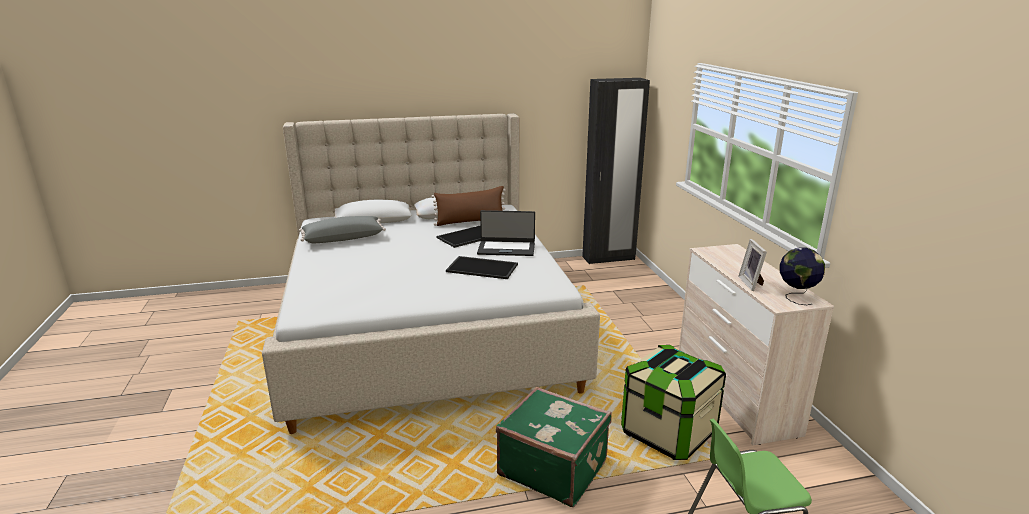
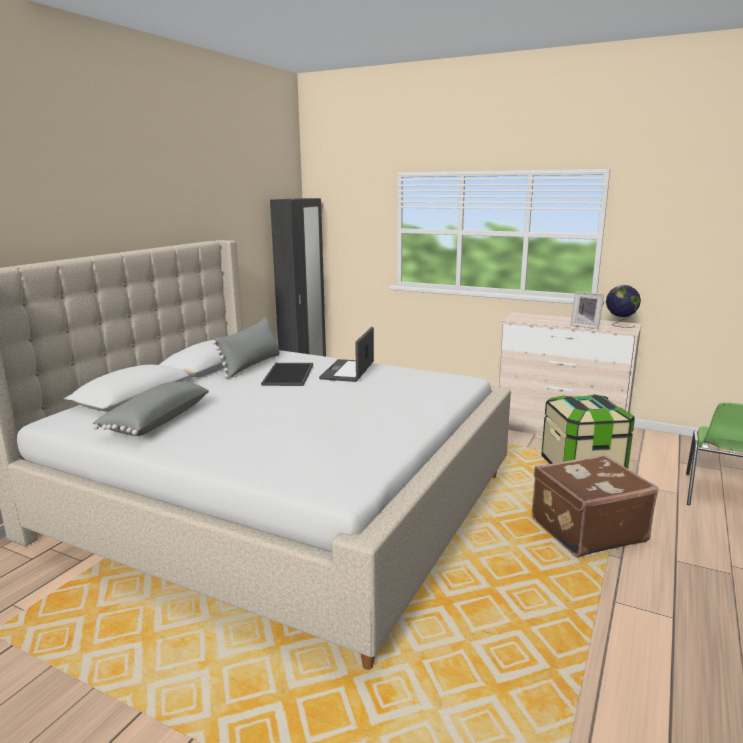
camera: 50 degrees left, 5 degrees down
(471, 221) = (251, 365): brown pillow -> grey pillow
(483, 268) = (375, 388): tray -> none
(506, 248) = (348, 371): laptop -> laptop turned 150 degrees clockwise
(553, 467) = (586, 529): green suitcase -> brown suitcase

